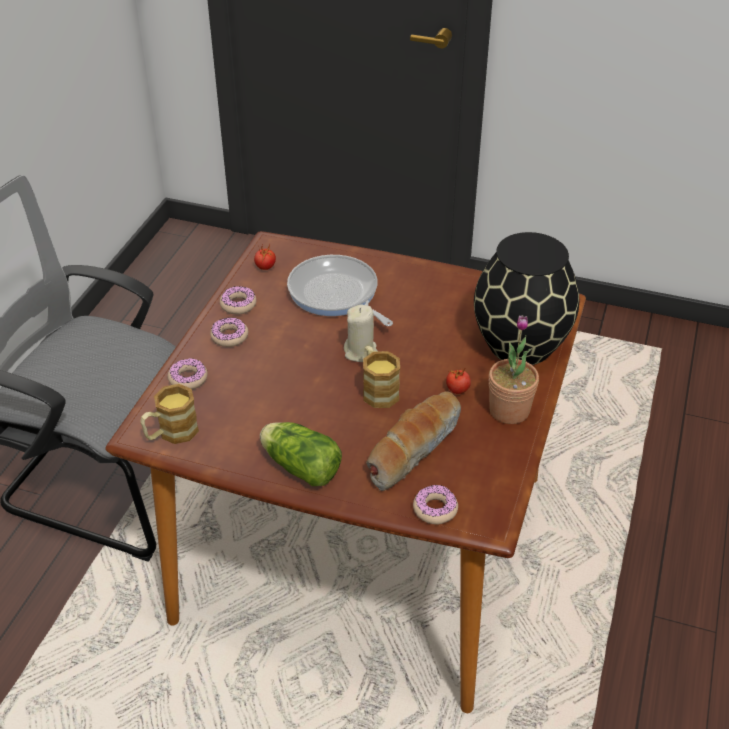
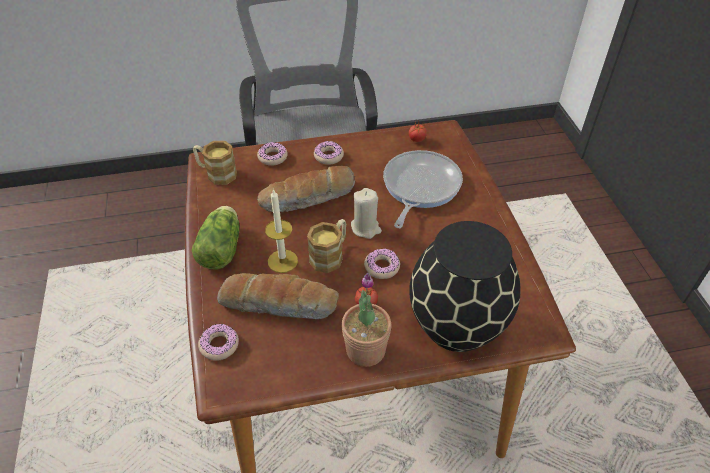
camera: 60 degrees right, 5 degrees up
(238, 305) = (364, 145): donut -> donut (382, 267)
(283, 375) = (308, 199): none -> bread
(358, 426) = (282, 261): none -> candle

